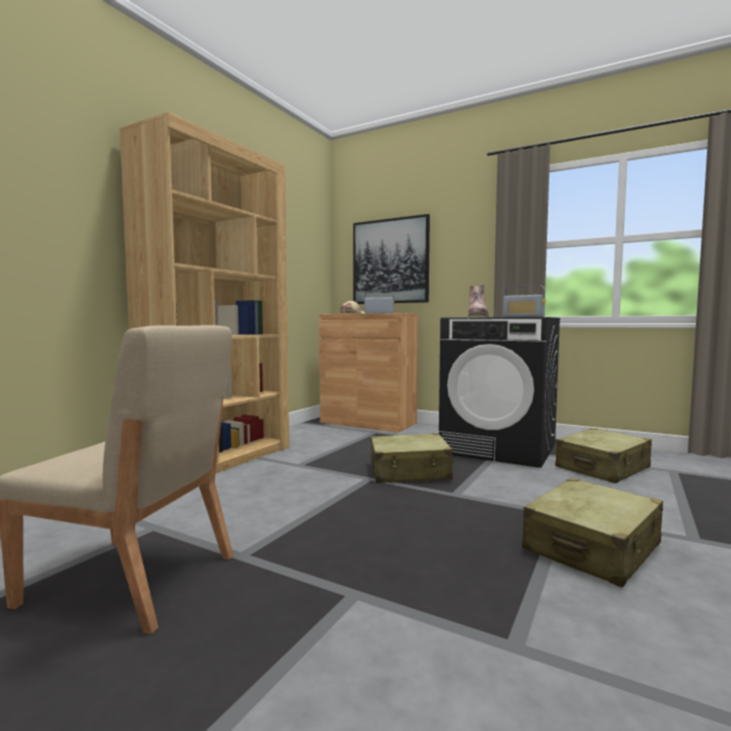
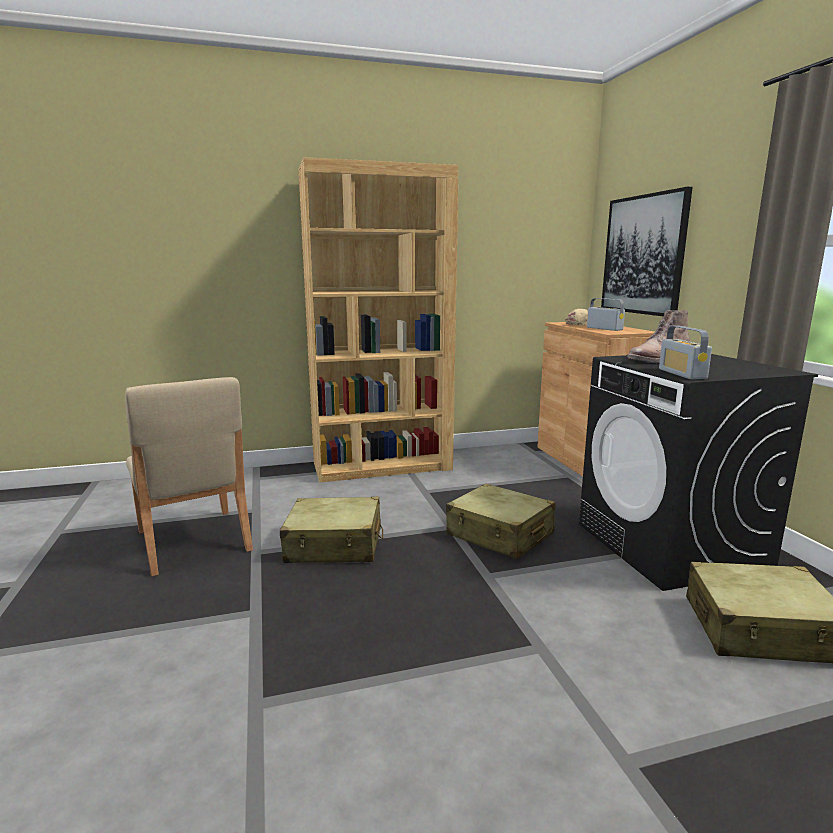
camera: 45 degrees right, 10 degrees up
(592, 547) = (484, 692): beige suitcase -> beige suitcase (334, 545)

